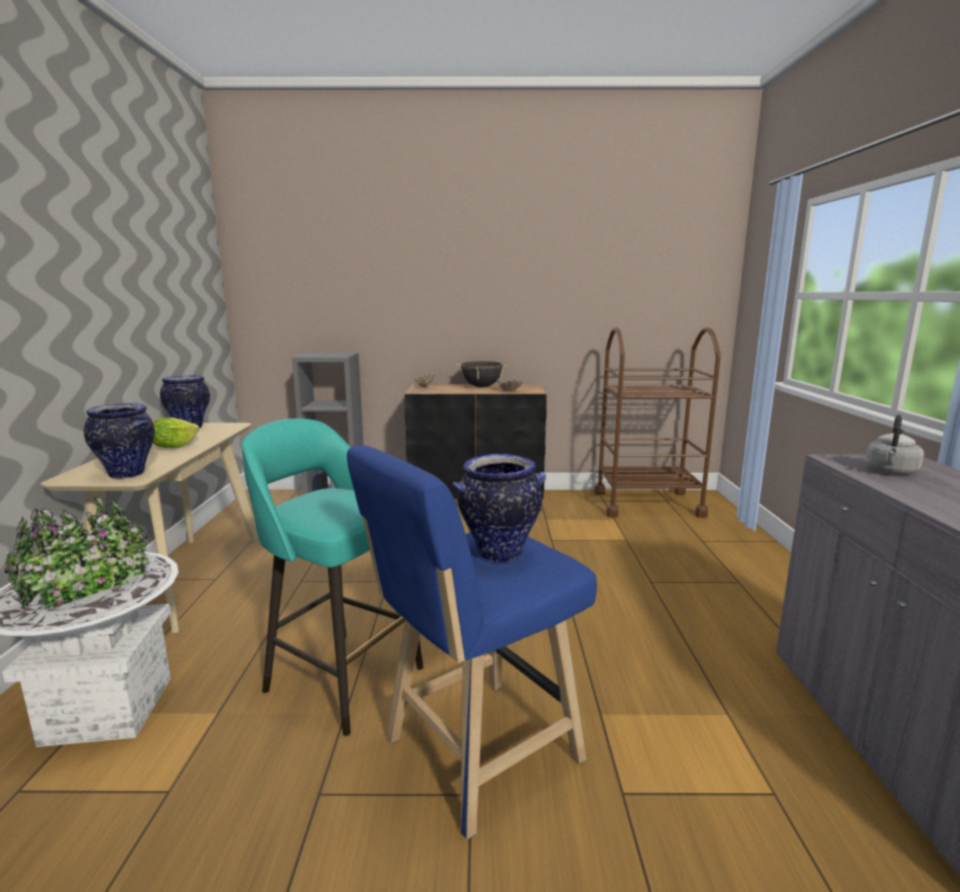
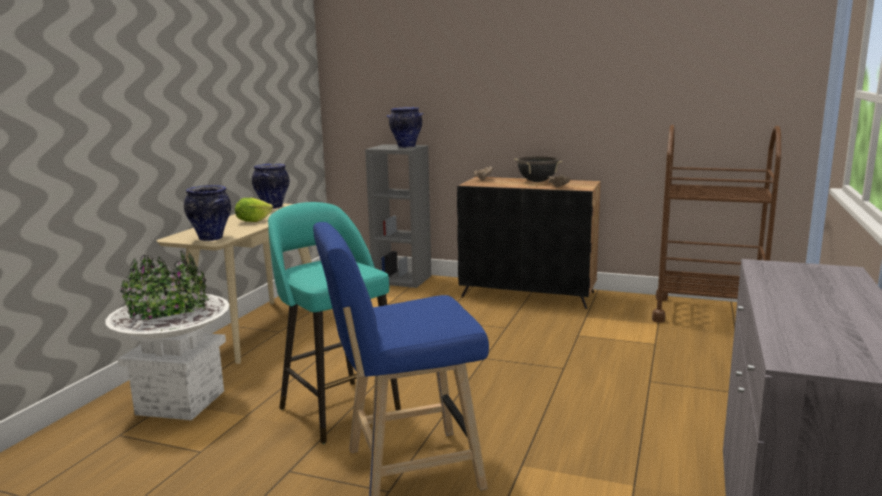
camera: 20 degrees right, 0 degrees up
(498, 554) = (421, 312): vase -> vase (406, 147)
(891, 472) = (794, 278): grey kettle -> none

